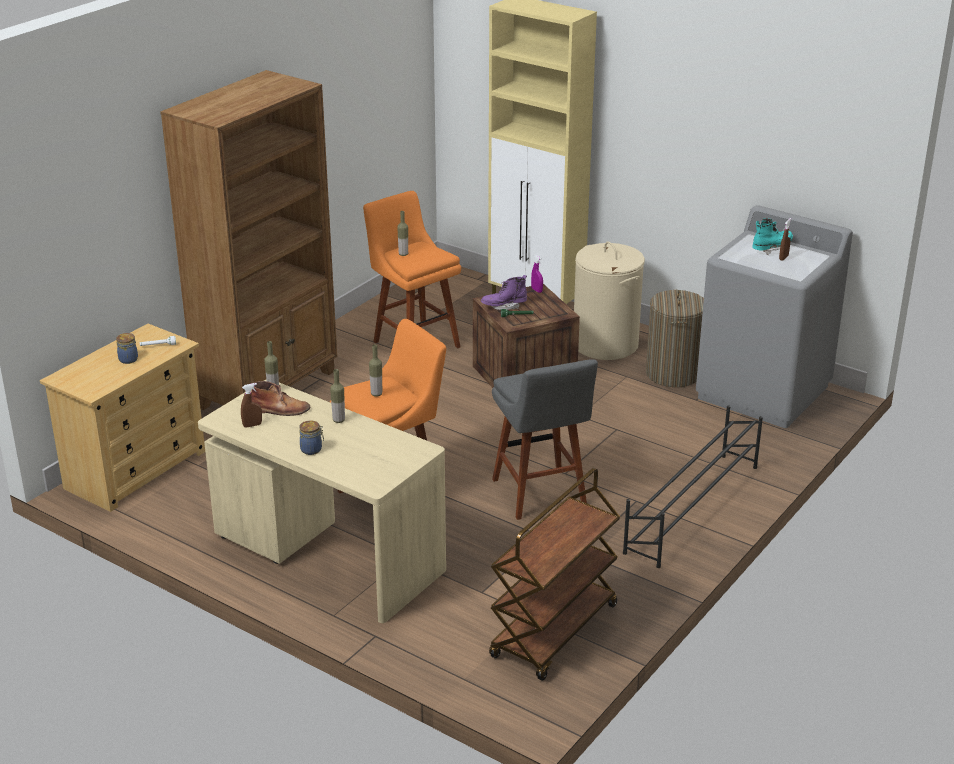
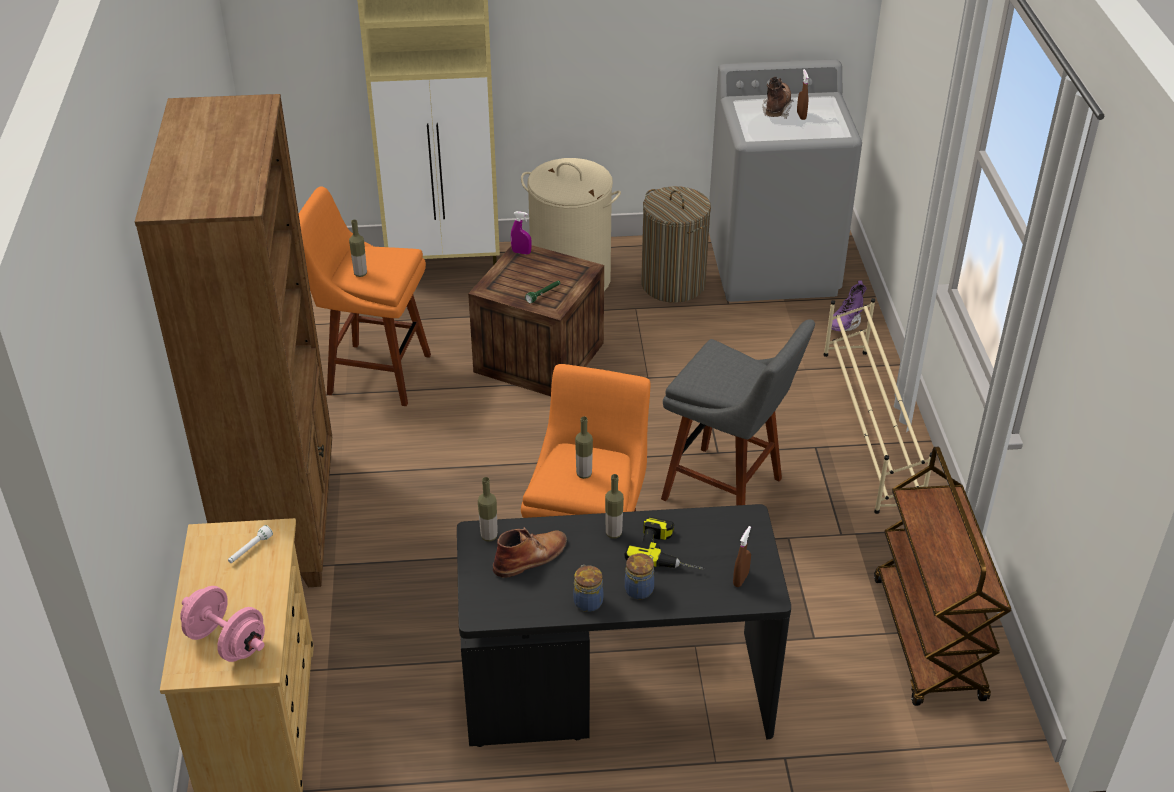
camera: 40 degrees left, 10 degrees up
(93, 376) = (227, 642): none -> pink dumbbell
(129, 359) = (239, 590): jar -> jar (587, 601)
(252, 425) = (530, 596): brown spray bottle -> brown spray bottle (740, 579)
(326, 555) = (616, 694): beige desk -> black desk
(355, 442) = (669, 551): none -> power drill
(504, 306) = (515, 288): purple boot -> purple boot (845, 323)
(691, 509) = (870, 428): black shoe rack -> beige shoe rack
(771, 248) = (777, 109): turquoise boot -> brown boot

